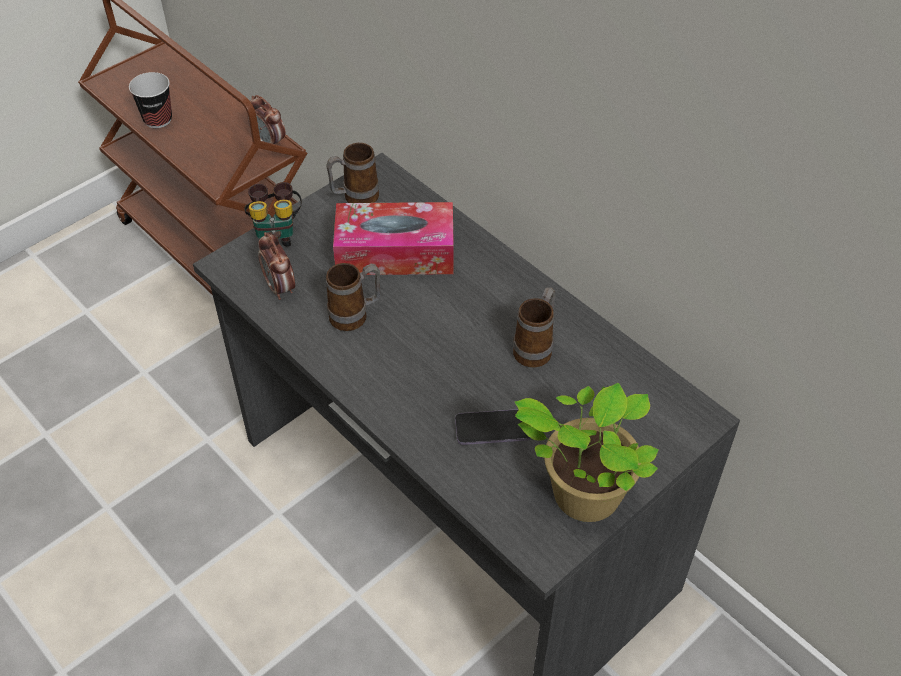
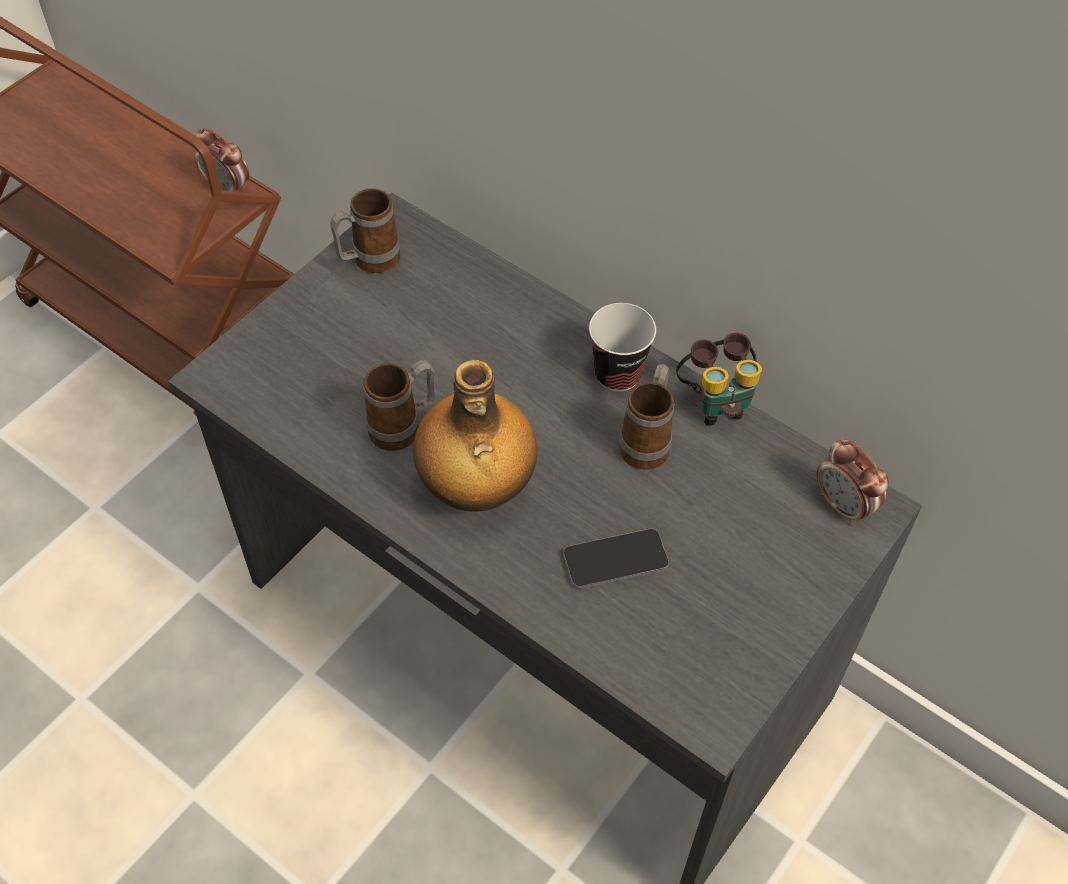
camera: 10 degrees left, 5 degrees up
(158, 119) = (68, 172): cup -> cup (618, 374)
(277, 234) = (274, 324): binoculars -> binoculars (715, 401)
(280, 287) = (294, 400): alarm clock -> alarm clock (843, 506)
(395, 252) = (438, 331): tissue box -> none
(399, 365) = (475, 489): none -> bottle
(581, 496) = (744, 636): potted plant -> none

